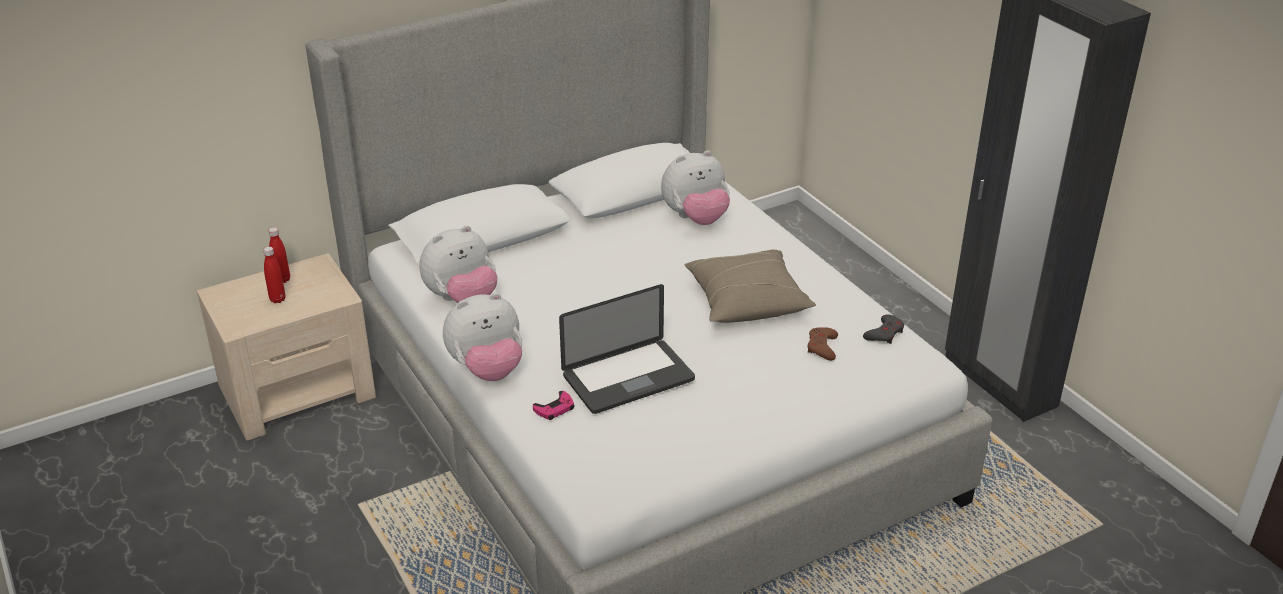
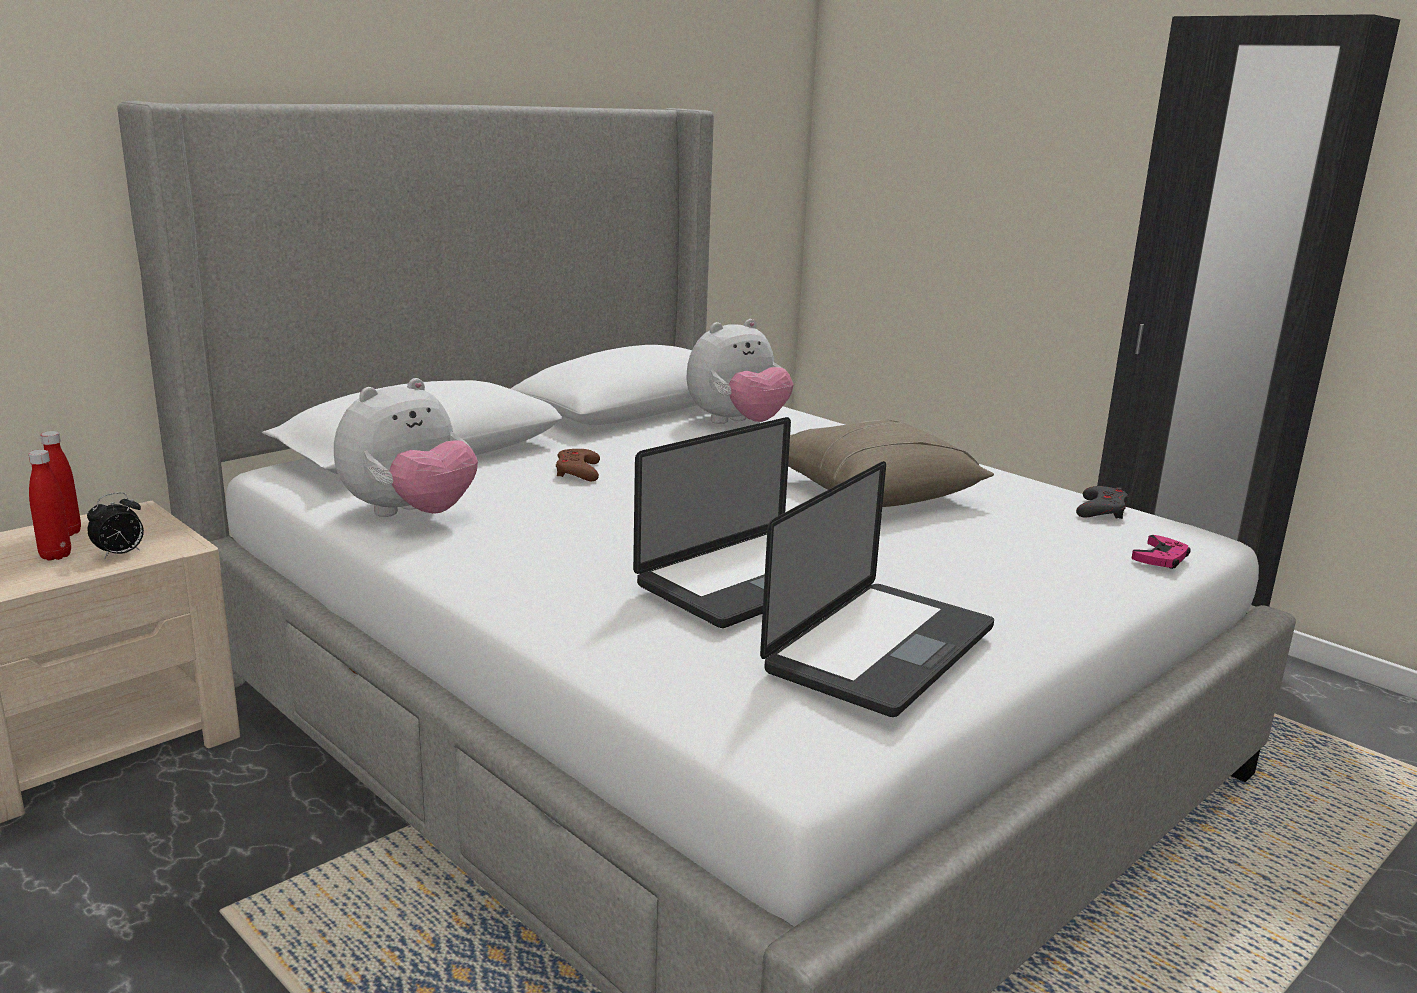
camera: 15 degrees left, 15 degrees down
(310, 301) = (120, 554): none -> alarm clock
(487, 370) = (487, 592): plush toy -> none
(555, 409) = (641, 631): pink game controller -> pink game controller (1161, 558)
(668, 438) = (881, 650): none -> laptop
(822, 347) = (1027, 528): brown game controller -> brown game controller (578, 471)

